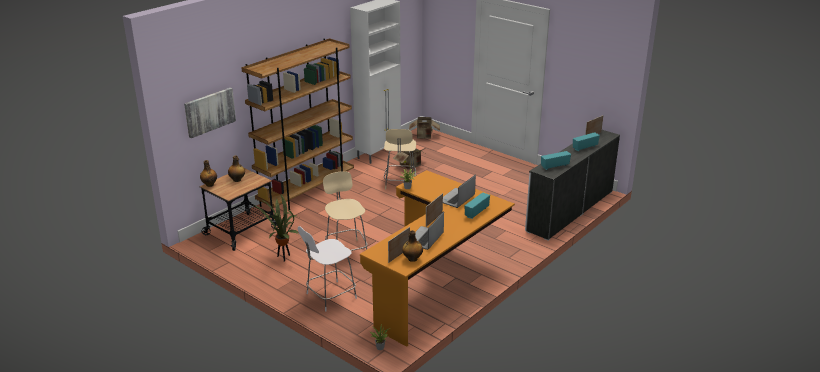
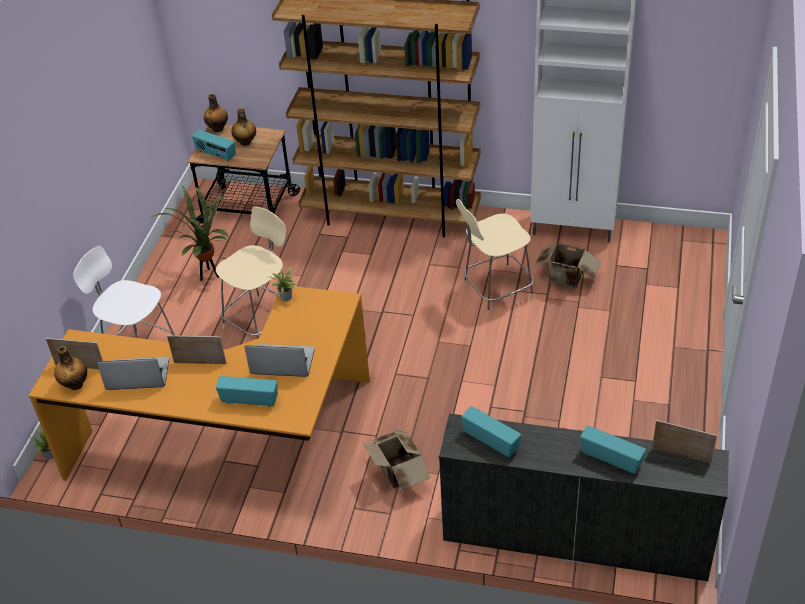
camera: 65 degrees right, 15 degrees up
(209, 112) = (237, 33): picture -> none
(235, 191) = (215, 155): none -> radio
(424, 137) = (686, 251): cardboard box -> cardboard box (398, 474)

